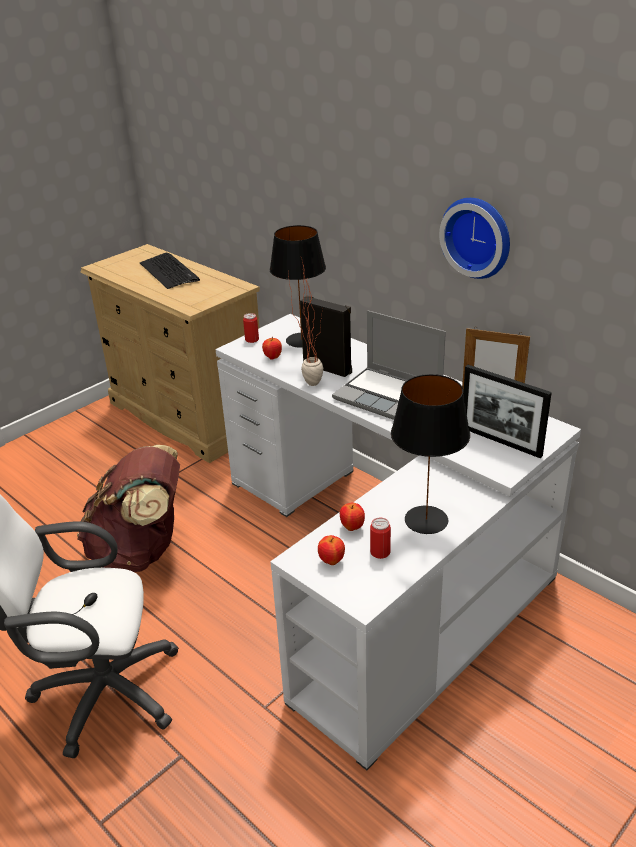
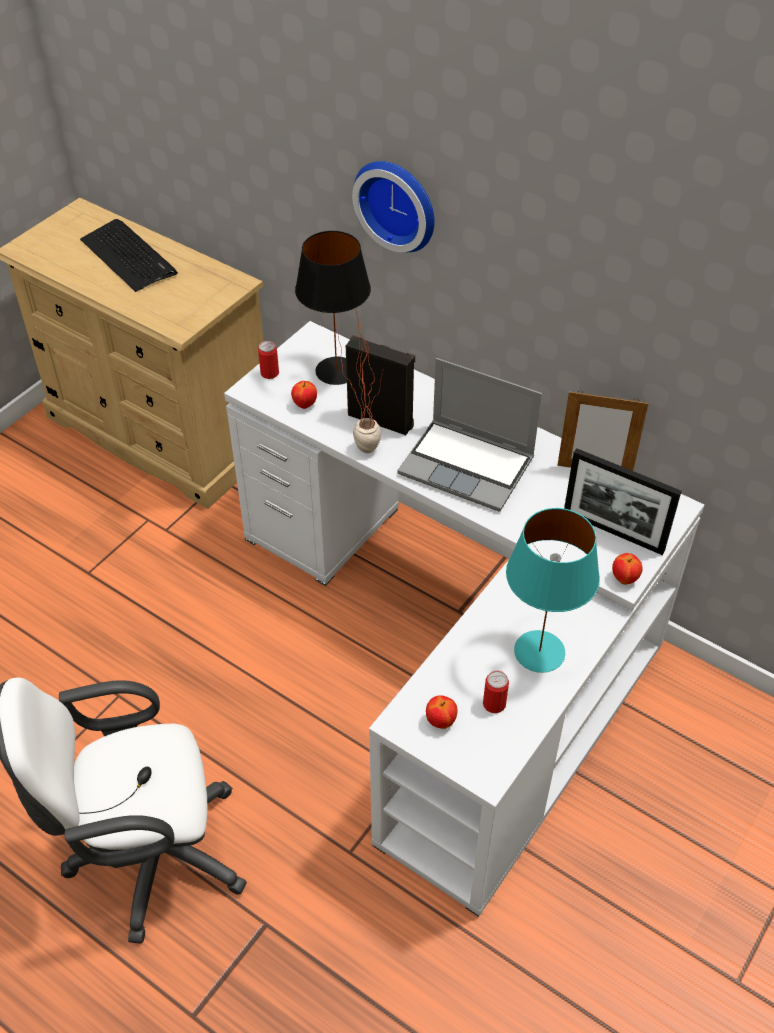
camera: 10 degrees left, 15 degrees up
(141, 551) = (150, 652): brown backpack -> none
(352, 527) = (455, 670): apple -> apple (624, 579)
(426, 519) = (539, 650): black table lamp -> turquoise table lamp
(478, 236) = (584, 276): wall clock -> wall clock (398, 203)

